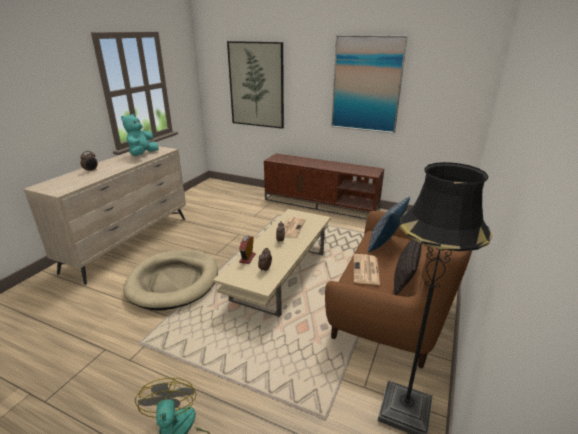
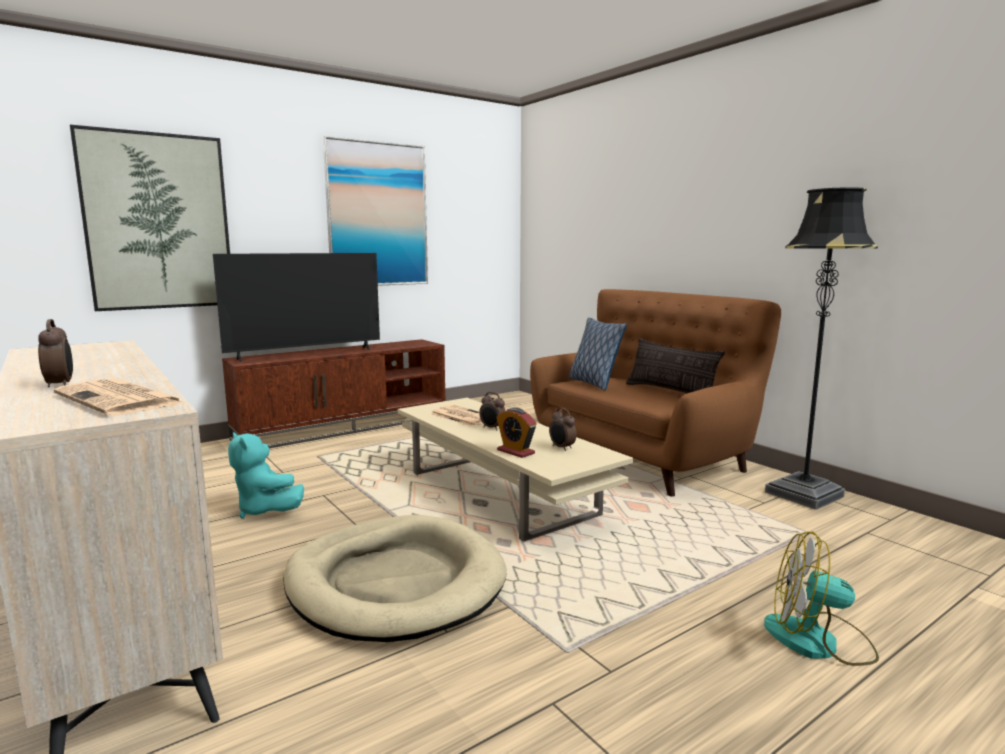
camera: 60 degrees left, 15 degrees down
(142, 155) = (83, 354): turquoise plush toy -> turquoise plush toy (266, 510)
(304, 161) = (306, 354): none -> television
(366, 270) = (643, 398): newspaper -> newspaper (120, 399)

